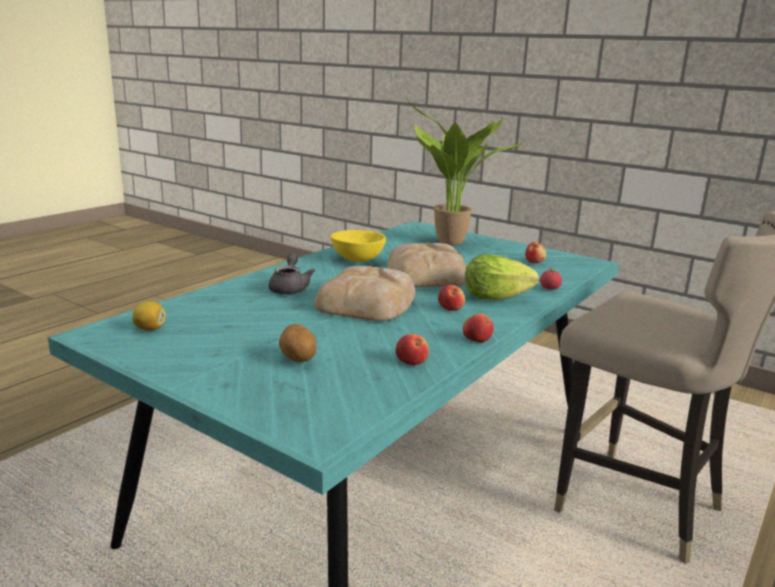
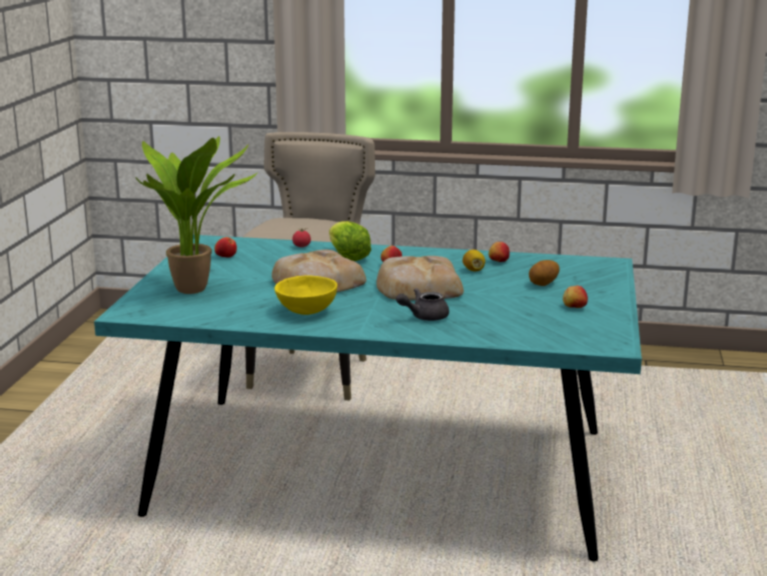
camera: 115 degrees left, 0 degrees up
(150, 328) = (575, 333): lemon -> lemon (473, 270)
(476, 339) = (439, 253): apple -> apple (574, 307)

